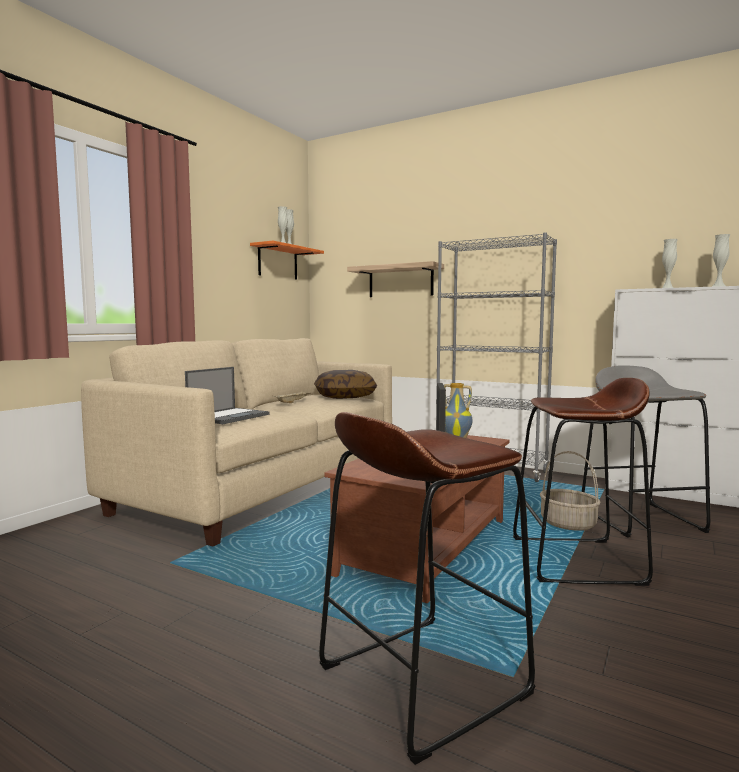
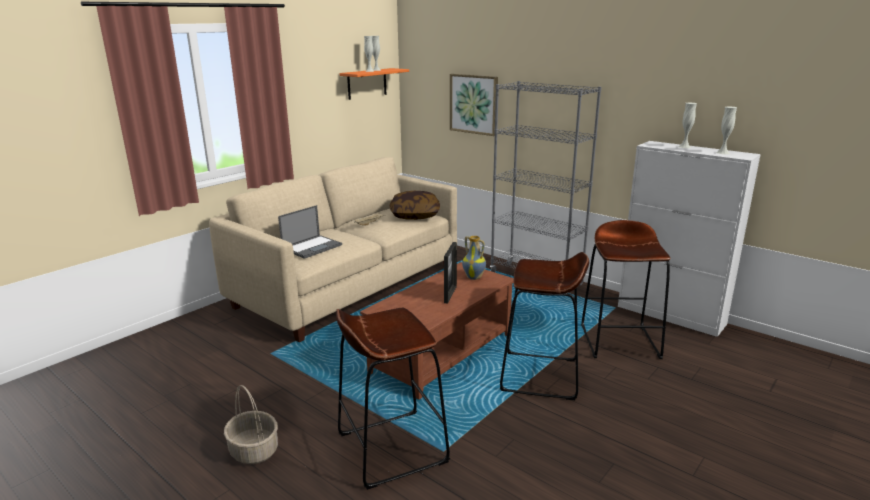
camera: 10 degrees right, 15 degrees up
(400, 281) = (474, 104): shelf -> picture
(567, 524) = (558, 342): basket -> basket (253, 450)
(640, 519) = (619, 341): grey stool -> brown stool

